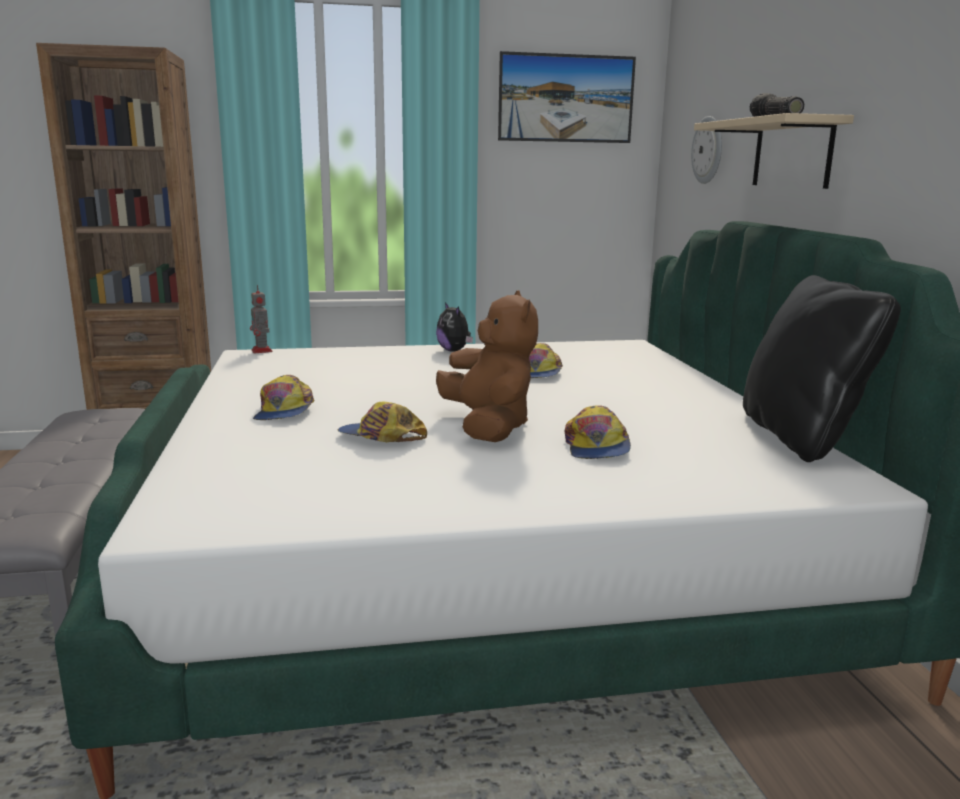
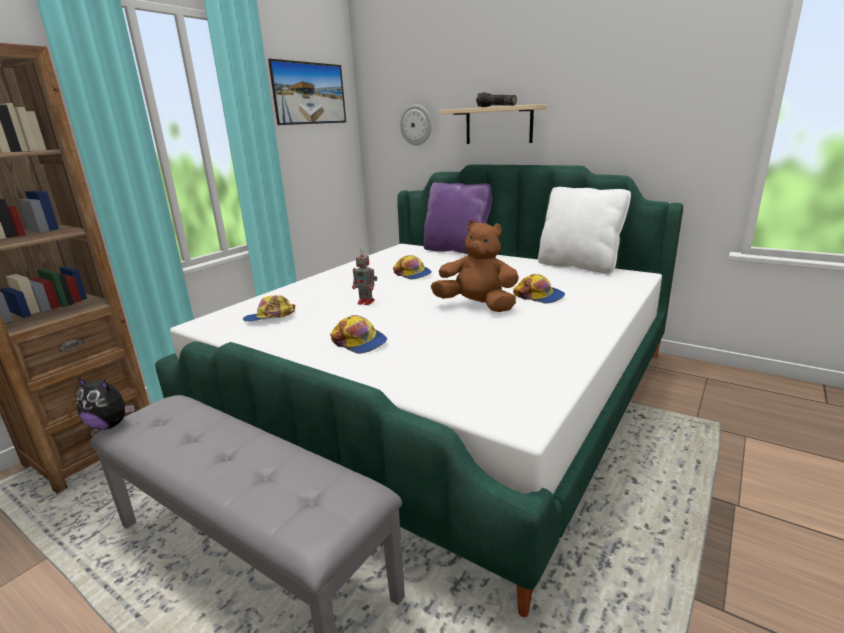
camera: 45 degrees left, 5 degrees up
(262, 351) = (207, 318): toy robot -> toy robot (367, 302)
(380, 437) = (452, 331): cap -> cap (269, 317)
(454, 351) = (333, 277): plush toy -> plush toy (110, 425)
(685, 365) = (457, 250): none -> purple pillow
(801, 437) = (578, 265): black pillow -> white pillow

